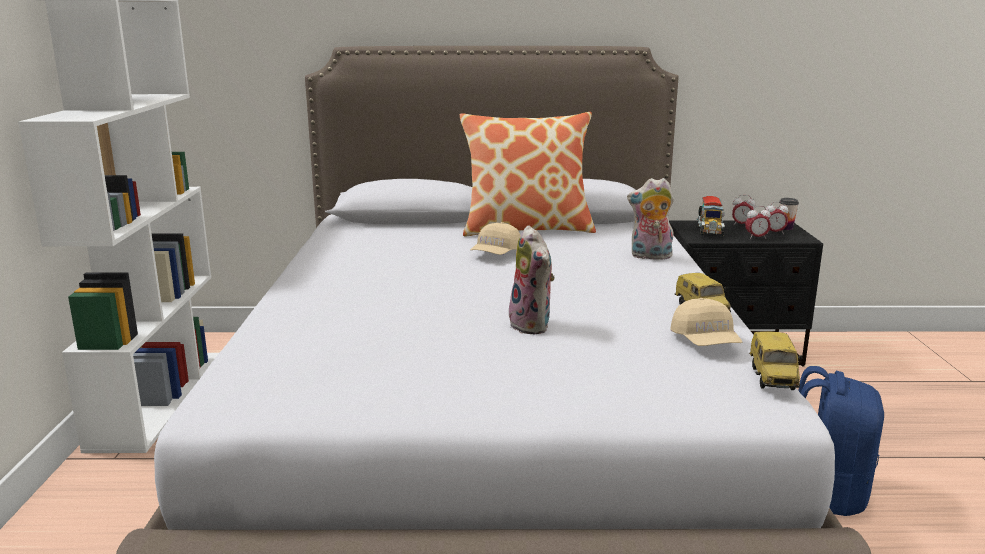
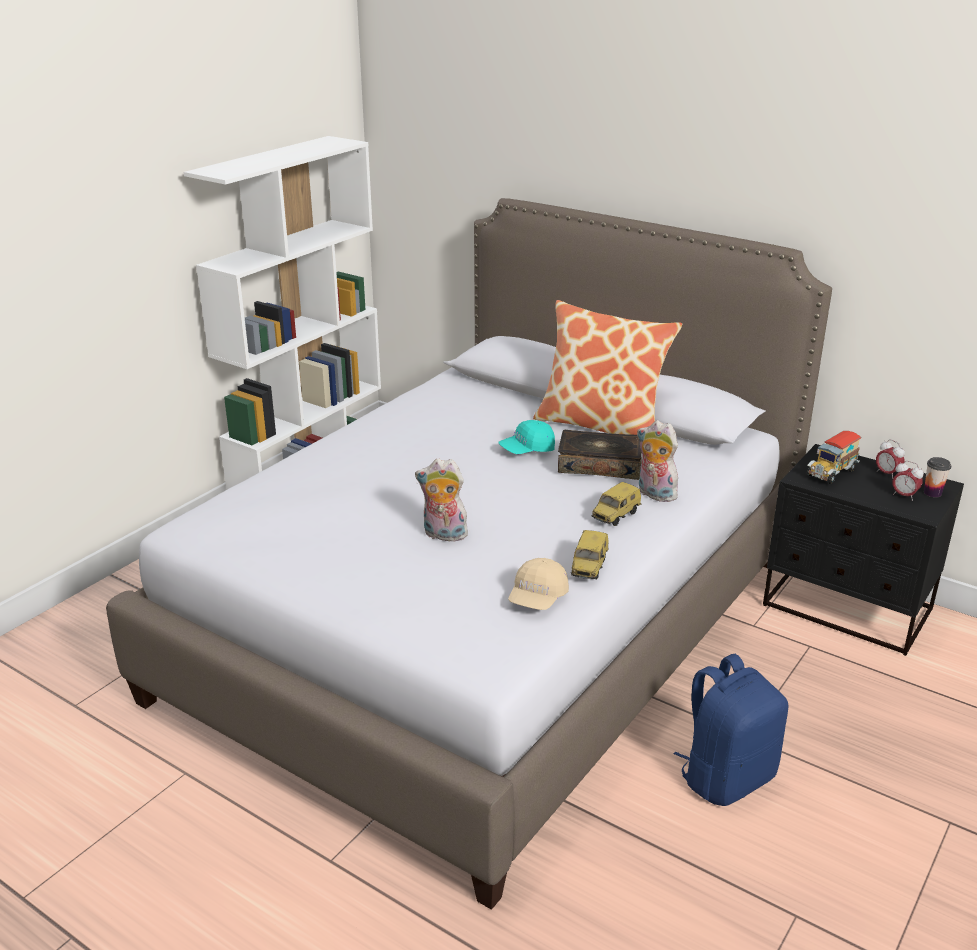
camera: 35 degrees right, 10 degrees up
(496, 254) = (527, 450): beige cap -> turquoise cap
(533, 325) = (443, 535): plush toy -> plush toy turned 90 degrees clockwise
(573, 250) = (600, 465): none -> book
(756, 238) = (869, 497): alarm clock -> none
(774, 380) = (526, 649): toy car -> toy car (616, 517)

